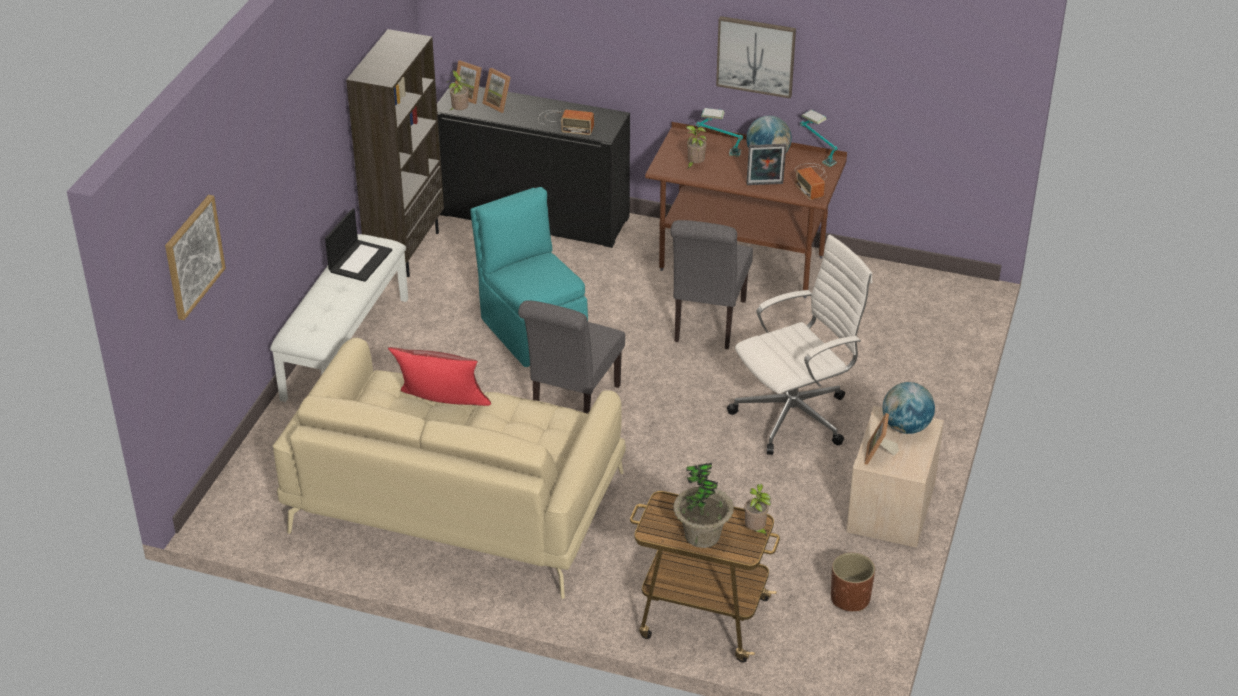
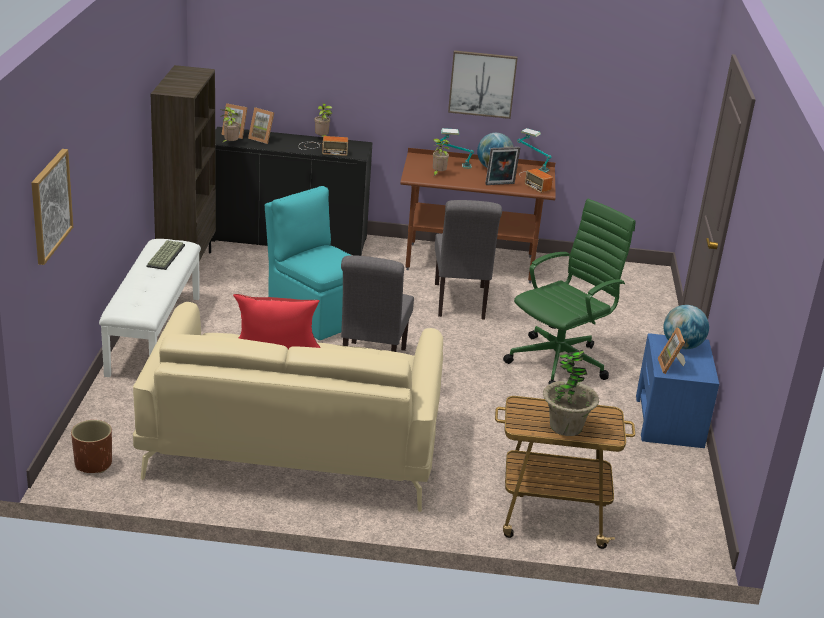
camera: 15 degrees left, 10 degrees down
(360, 260) = (165, 255): laptop -> keyboard
(756, 530) = (611, 419): potted plant -> potted plant (322, 138)
(795, 415) = (560, 361): white office chair -> green office chair
(850, 598) = (669, 490): brown planter -> brown planter (93, 464)
(890, 508) = (669, 421): beige nightstand -> blue nightstand

